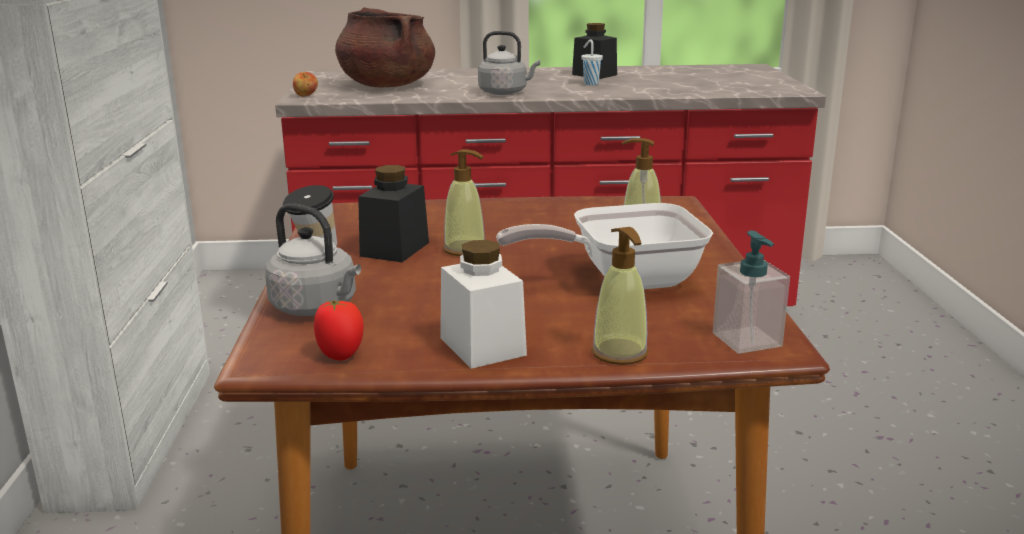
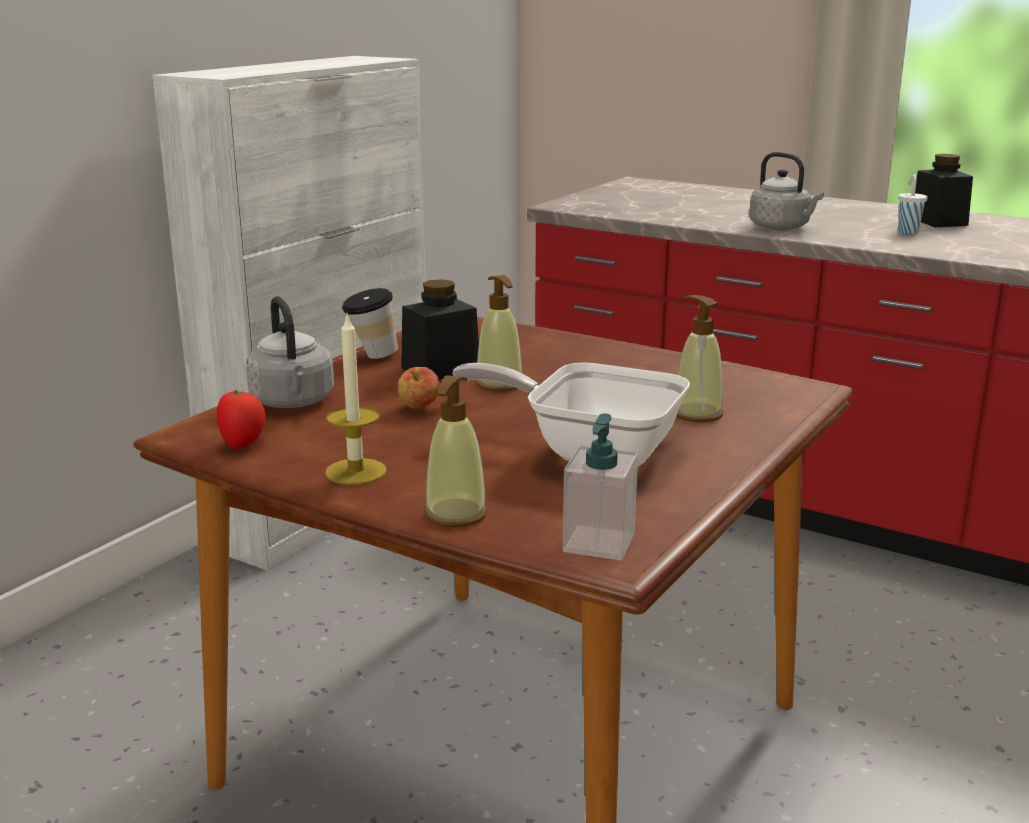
camera: 35 degrees right, 0 degrees up
(306, 96) = (570, 203): apple -> apple (419, 408)
(386, 85) = (671, 202): brown cooking pot -> none
(482, 346) = (356, 472): white jar -> candle

